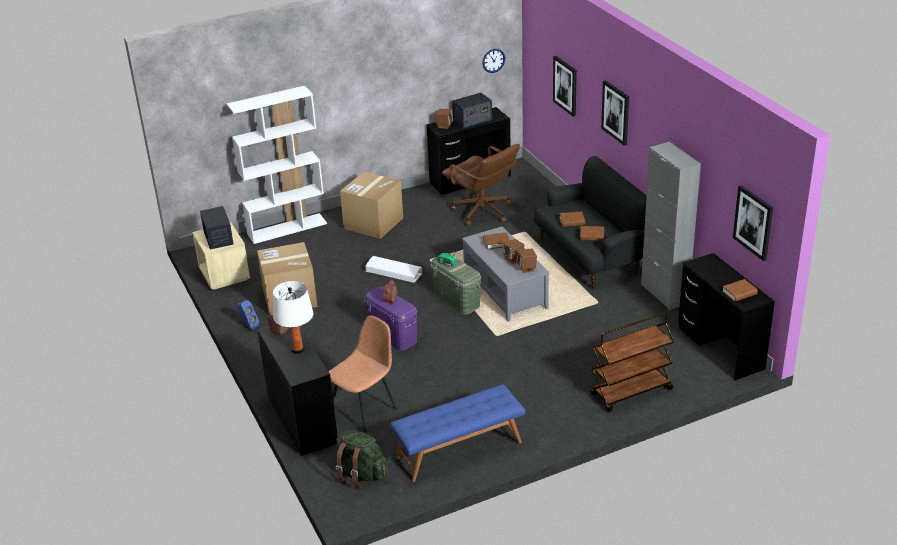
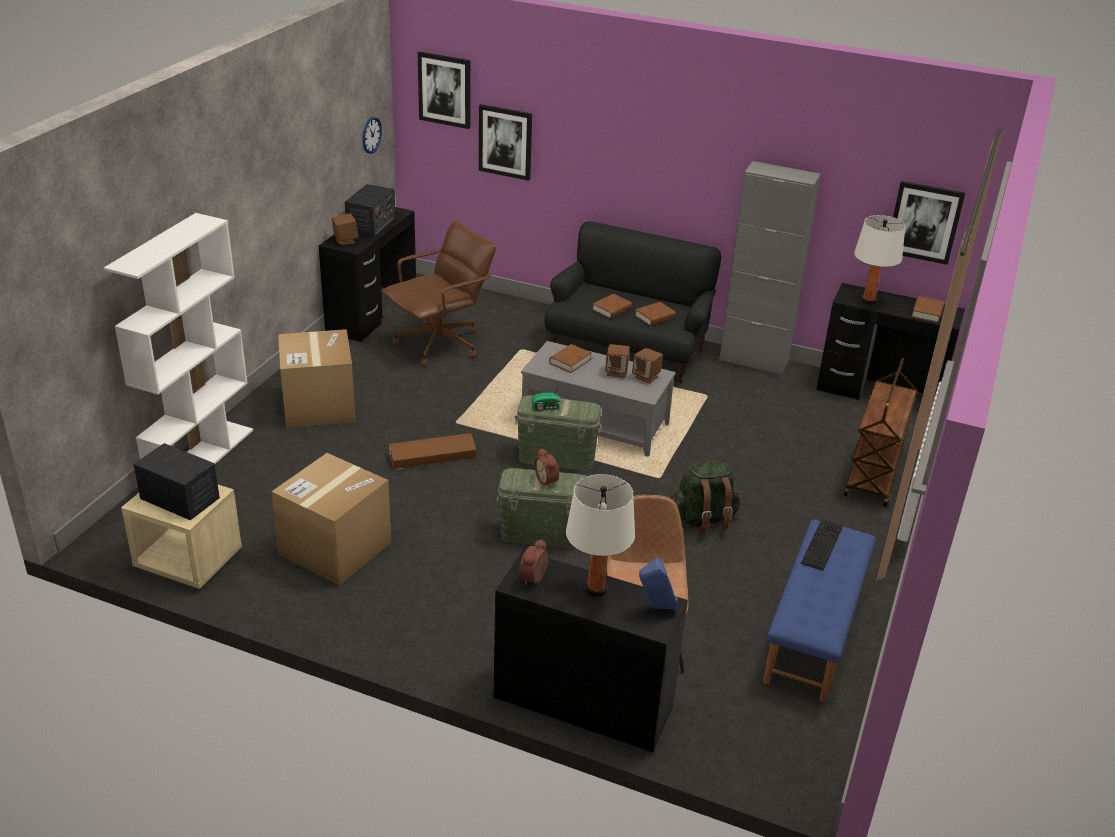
camera: 45 degrees left, 0 degrees up
(248, 326) = (328, 614): blue speaker -> blue speaker (656, 607)
(361, 474) = (757, 730): green backpack -> green backpack (703, 519)
(392, 335) = (542, 533): purple storage box -> green storage box
(393, 272) = (432, 456): white storage box -> brown storage box
(482, 212) = (440, 344): brown office chair -> brown office chair turned 45 degrees counterclockwise
(482, 397) = (822, 544): none -> keyboard
(616, 112) = (626, 151): picture -> picture (445, 89)
(710, 270) = (868, 300): none -> white table lamp

